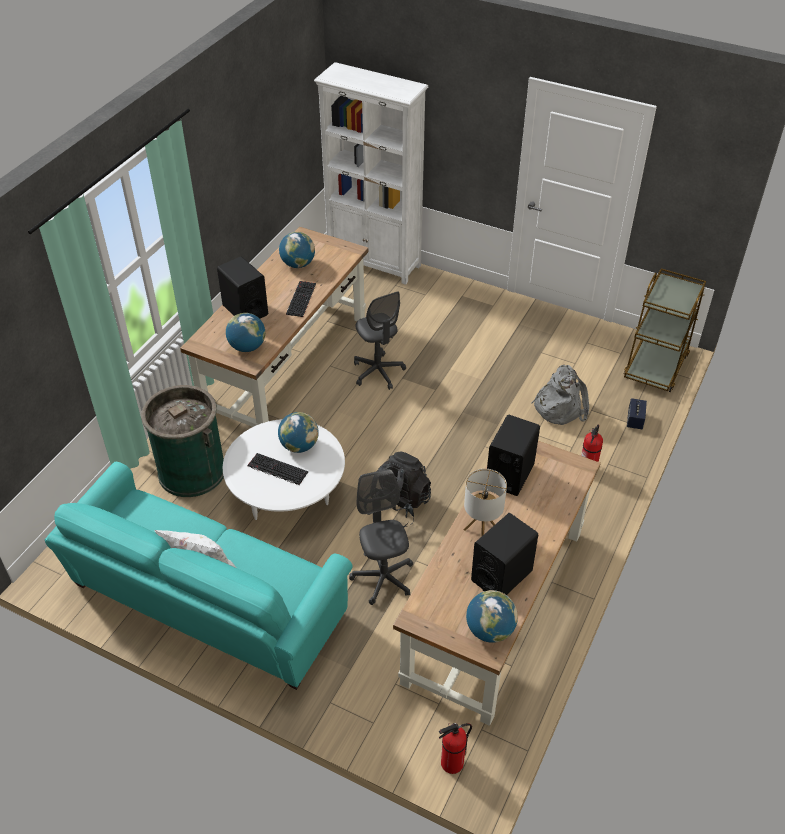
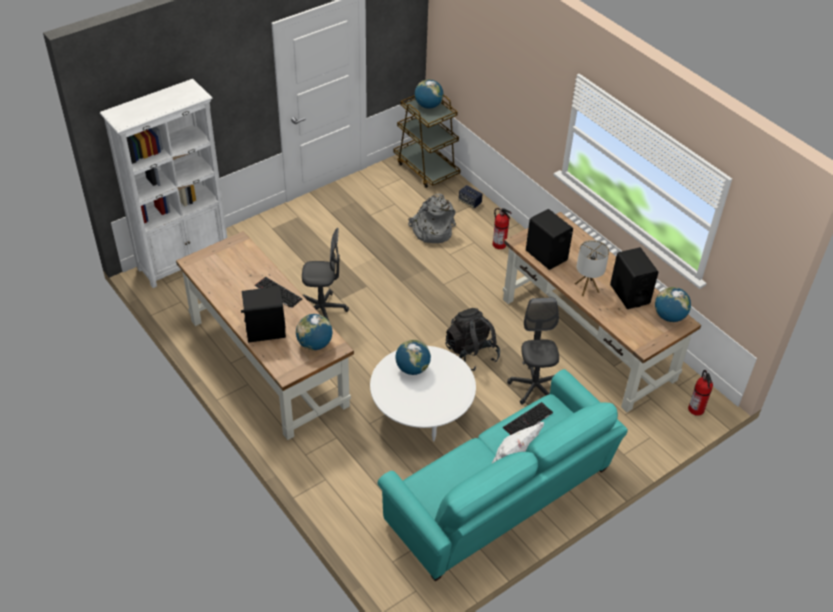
camera: 65 degrees left, 0 degrees up
(192, 471) = (353, 466): green trash can -> none
(276, 469) = (429, 390): keyboard -> keyboard (528, 421)
(298, 264) = (229, 279): globe -> globe (428, 106)
(383, 578) = (533, 387): grey office chair -> grey office chair turned 75 degrees clockwise

